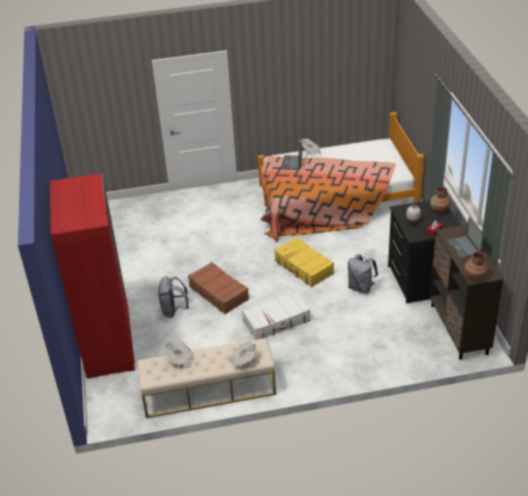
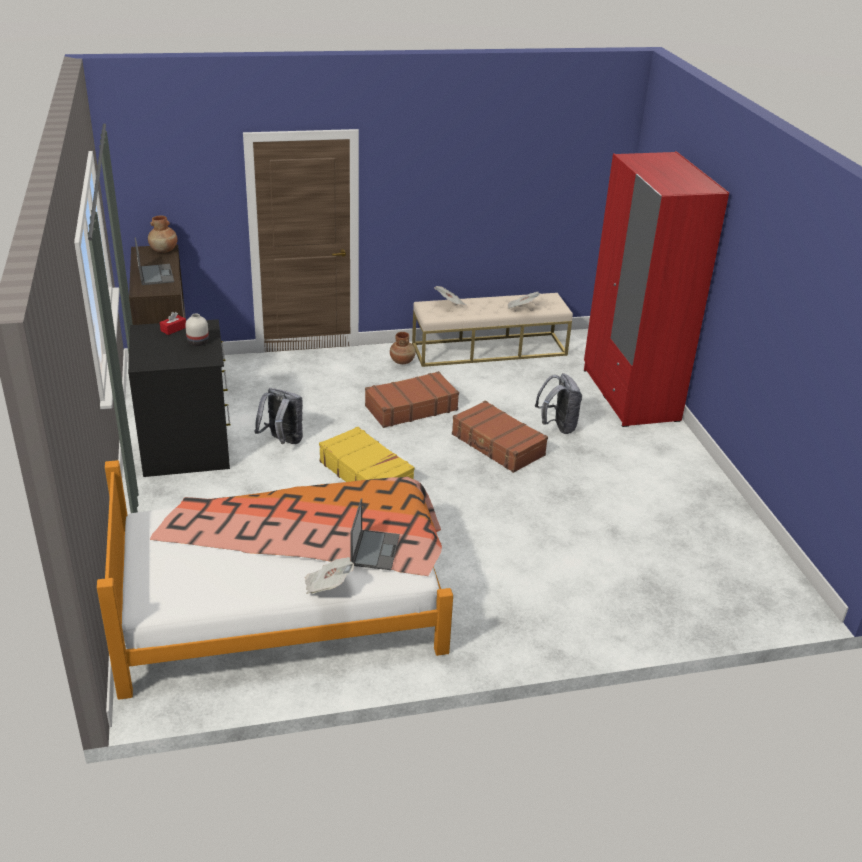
camera: 175 degrees right, 5 degrees down
(276, 321) = (410, 408): white suitcase -> brown suitcase
(439, 209) = (145, 355): brown vase -> brown vase (402, 361)

